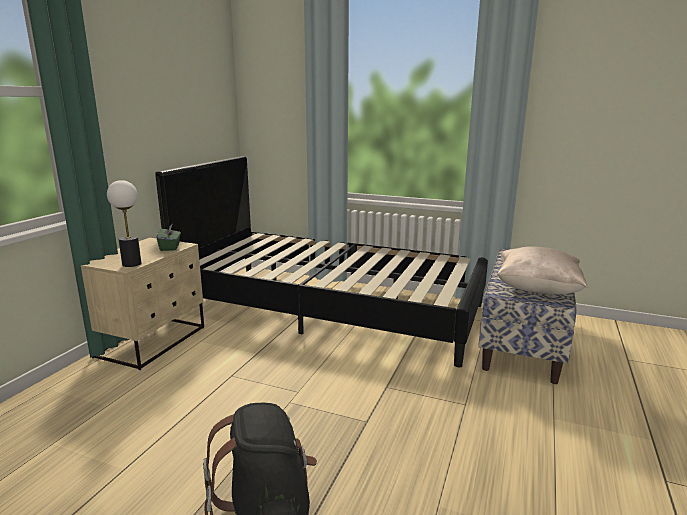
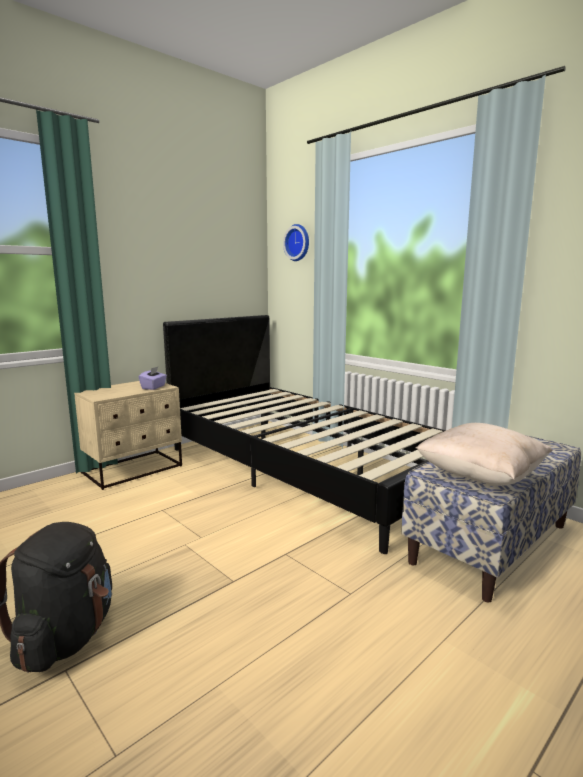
camera: 25 degrees right, 5 degrees down
(132, 264) = (107, 396): table lamp -> none
(170, 247) = (153, 387): green tissue box -> purple tissue box
(279, 79) = (298, 243): none -> wall clock

